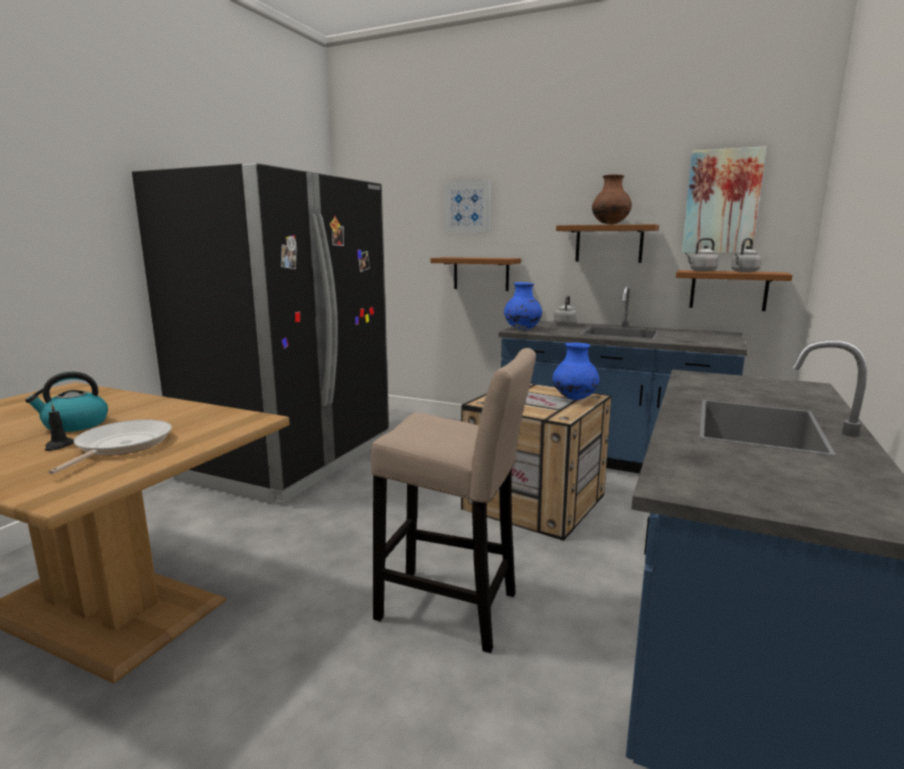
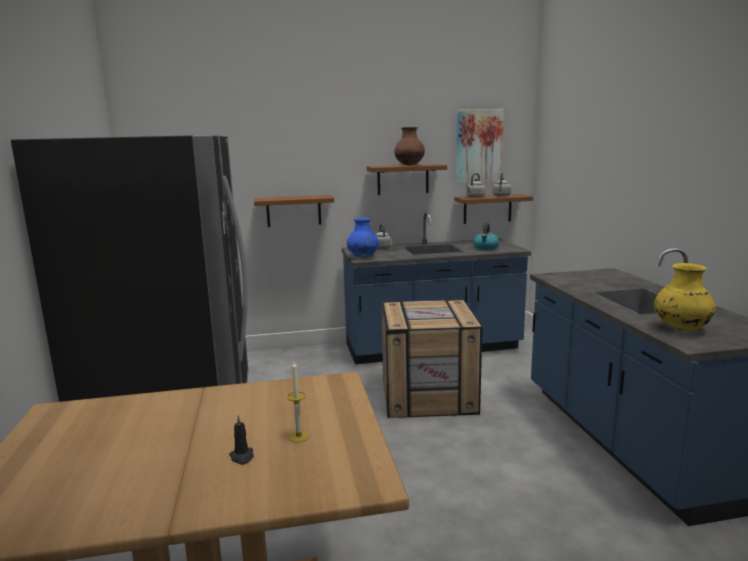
camera: 35 degrees left, 0 degrees up
(75, 425) = (193, 437): kettle -> kettle (485, 247)
(121, 446) = (298, 436): frying pan -> candle
(454, 609) = (480, 485): beige stool -> none
(467, 207) = (275, 151): picture -> none
(574, 399) = (448, 307): blue vase -> none
(718, 467) = (681, 329): none -> yellow vase

